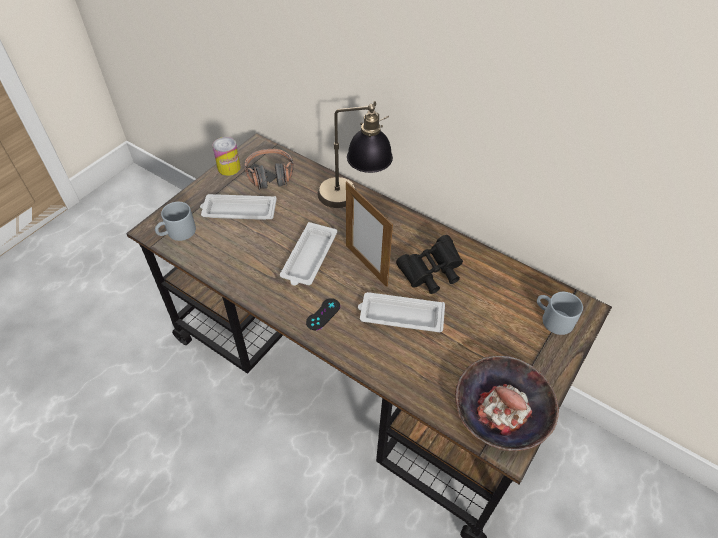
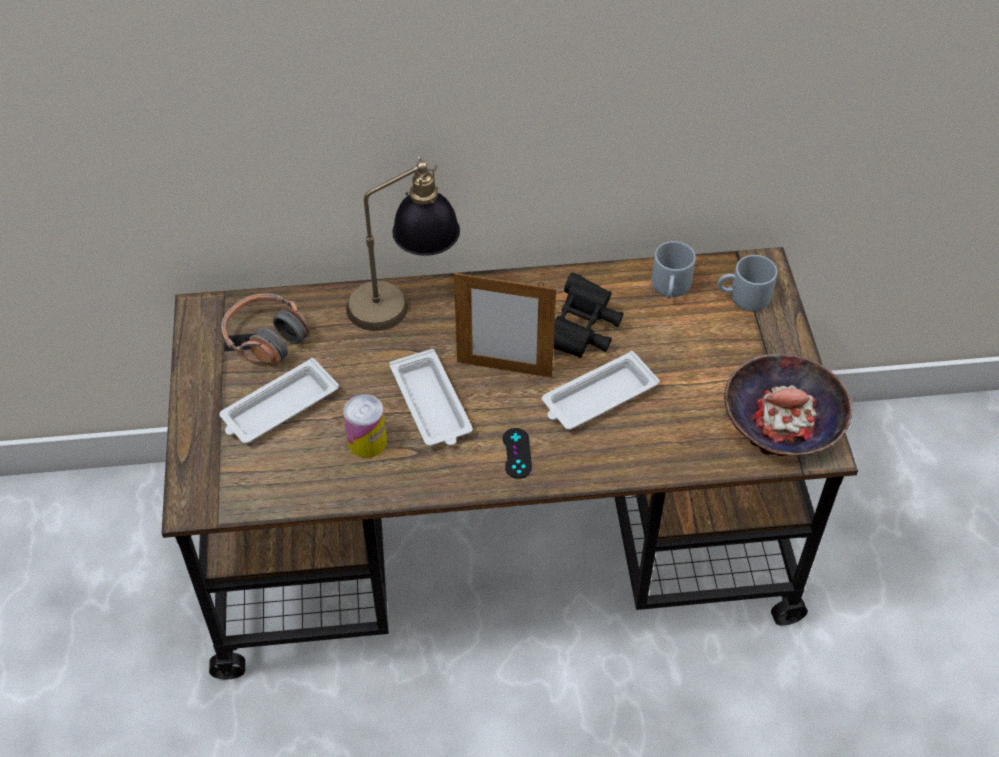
camera: 40 degrees left, 0 degrees up
(177, 233) = (232, 486): grey mug -> grey mug (671, 288)
(229, 168) = (198, 363): can -> can (367, 441)

